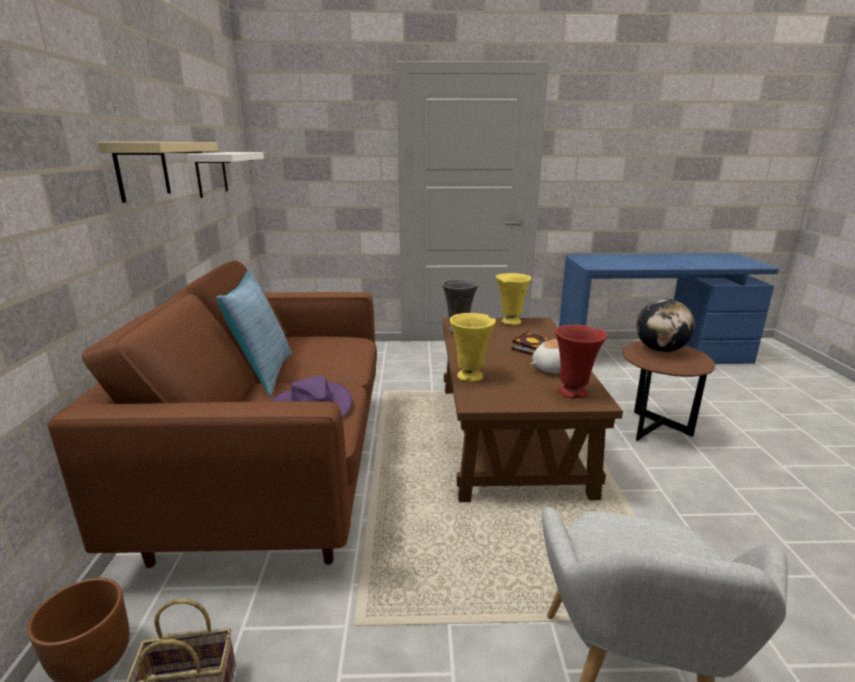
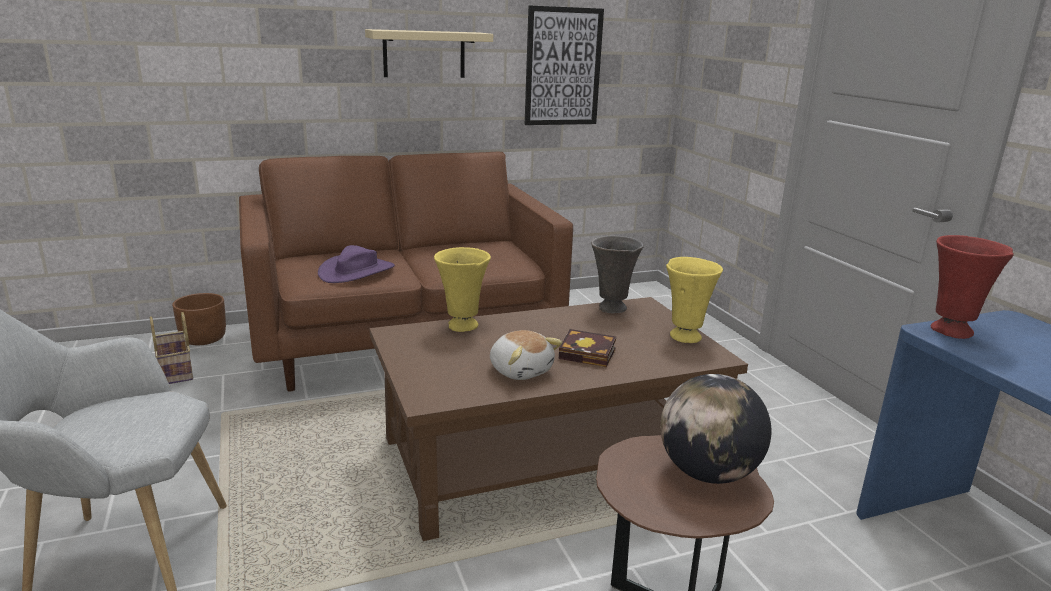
camera: 70 degrees right, 0 degrees up
(211, 173) = (563, 67): white shelf -> picture
(263, 374) = (412, 248): pillow -> none
(574, 393) = (446, 384): red vase -> red vase (952, 332)

